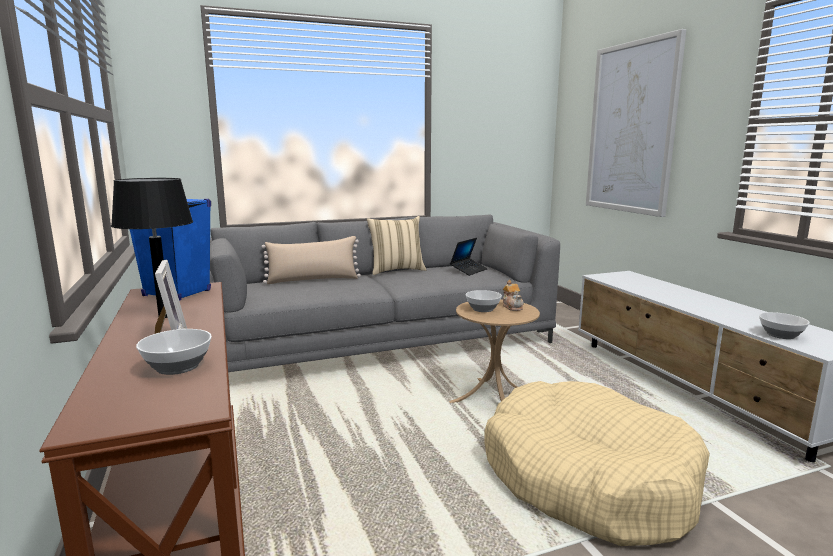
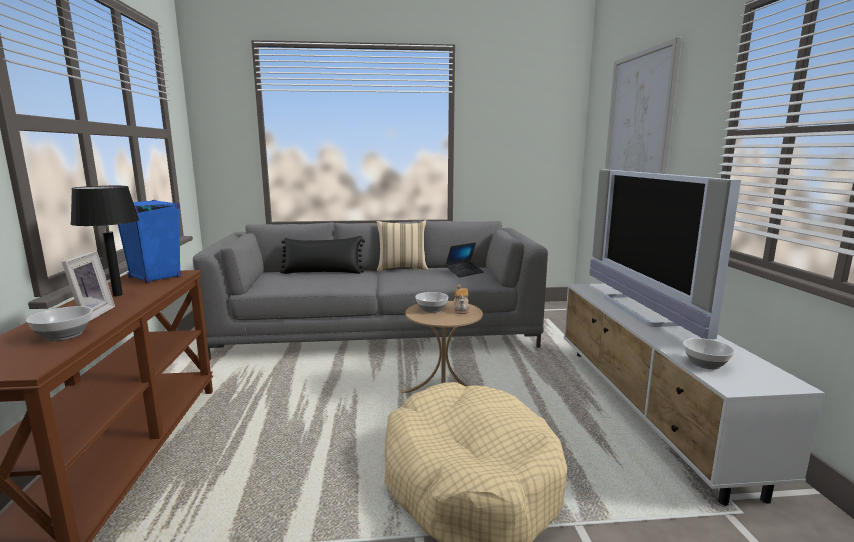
camera: 15 degrees right, 0 degrees up
(313, 280) = (323, 272): beige pillow -> black pillow
(675, 294) = (641, 310): none -> television

